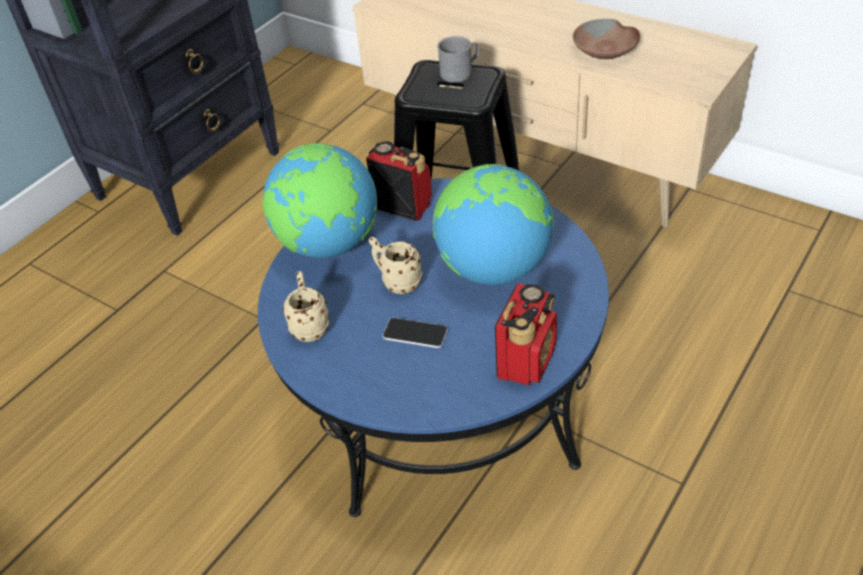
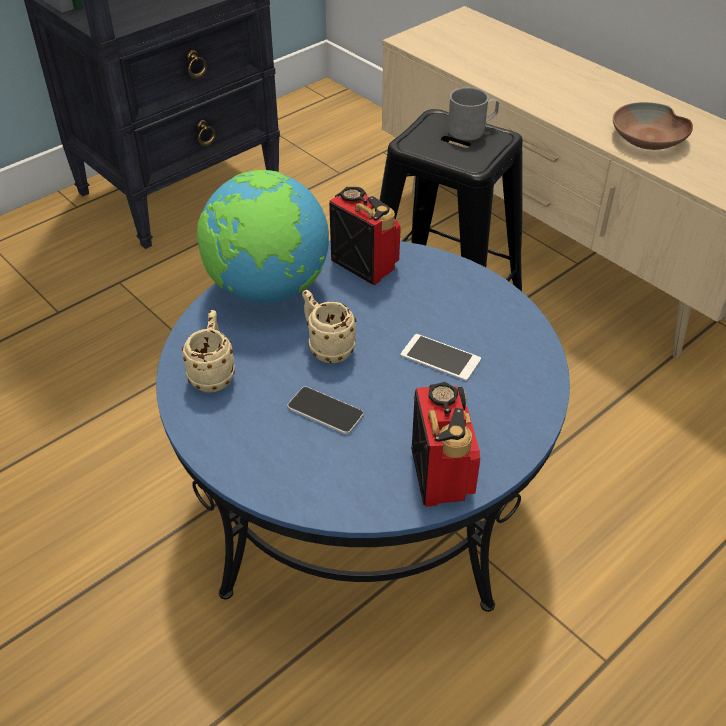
camera: 10 degrees right, 0 degrees up
(493, 268) = (440, 357): globe -> phone
(527, 360) = (441, 474): radio -> radio turned 45 degrees counterclockwise

